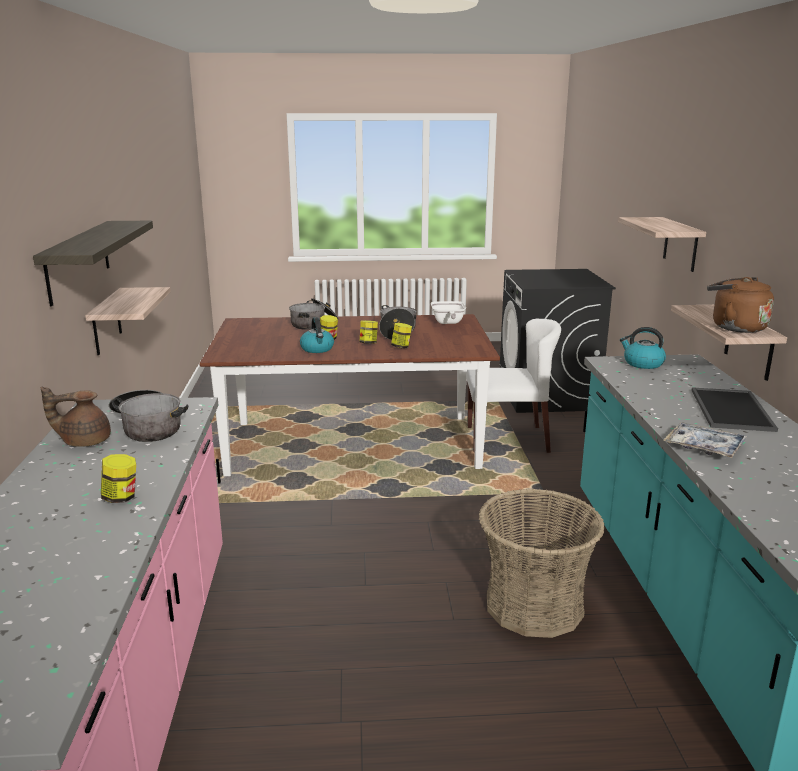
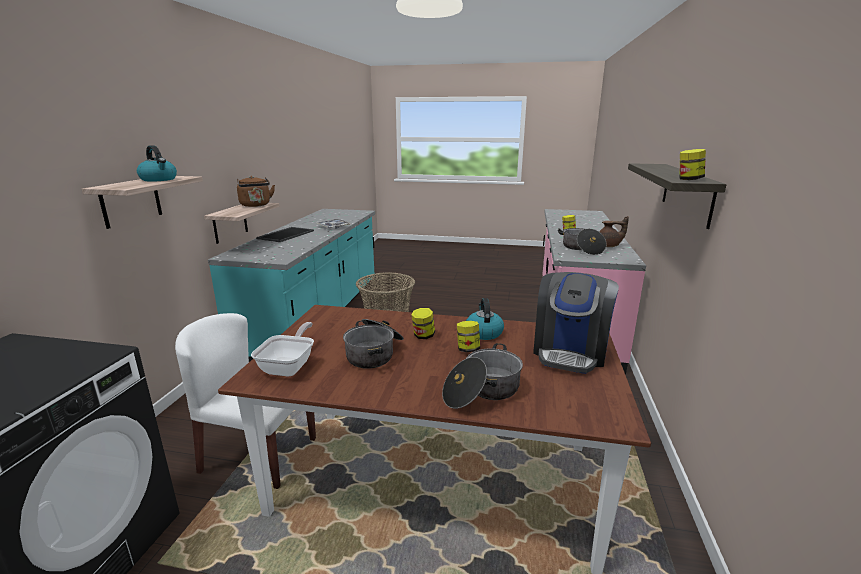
camera: 165 degrees left, 0 degrees up
(106, 322) = (689, 269): shelf -> none
(246, 344) = (570, 351): none -> coffee machine
(401, 347) = (392, 326): jar -> jar (689, 179)
(642, 363) = (263, 256): kettle -> kettle (159, 179)

